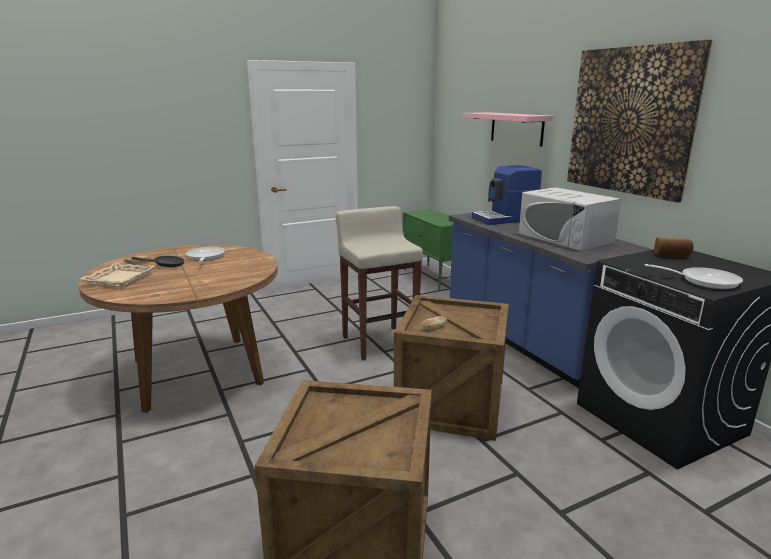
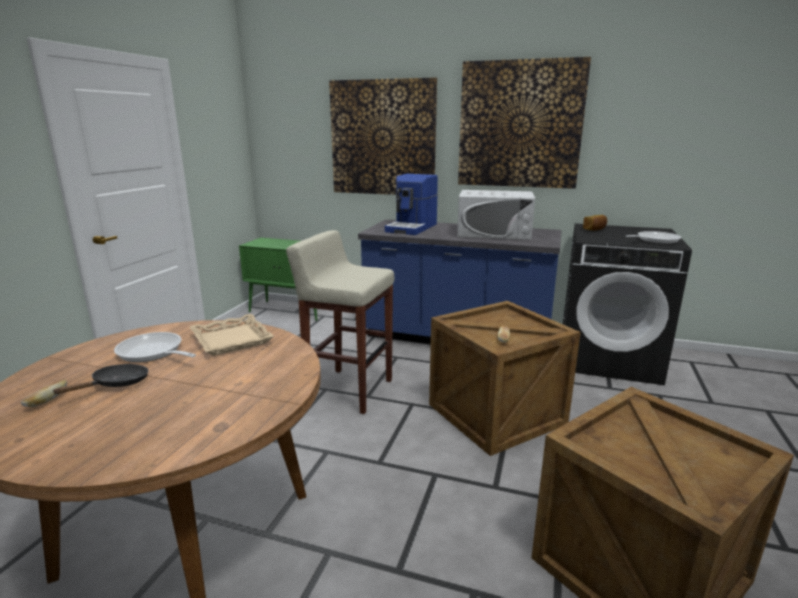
camera: 45 degrees left, 0 degrees up
(120, 279) = (82, 434): beige tray -> beige tray (232, 339)
(516, 128) = (383, 138): pink shelf -> picture

